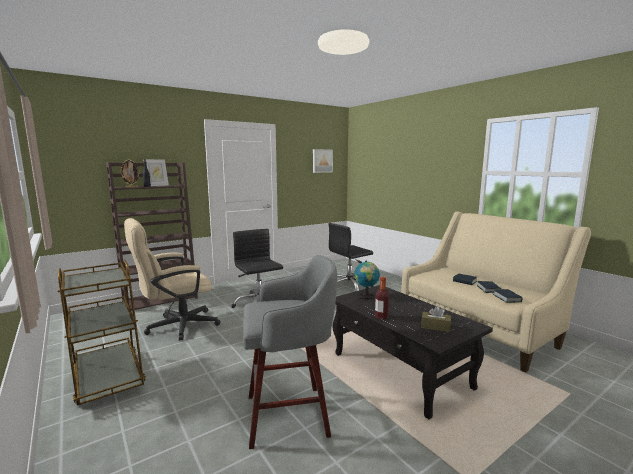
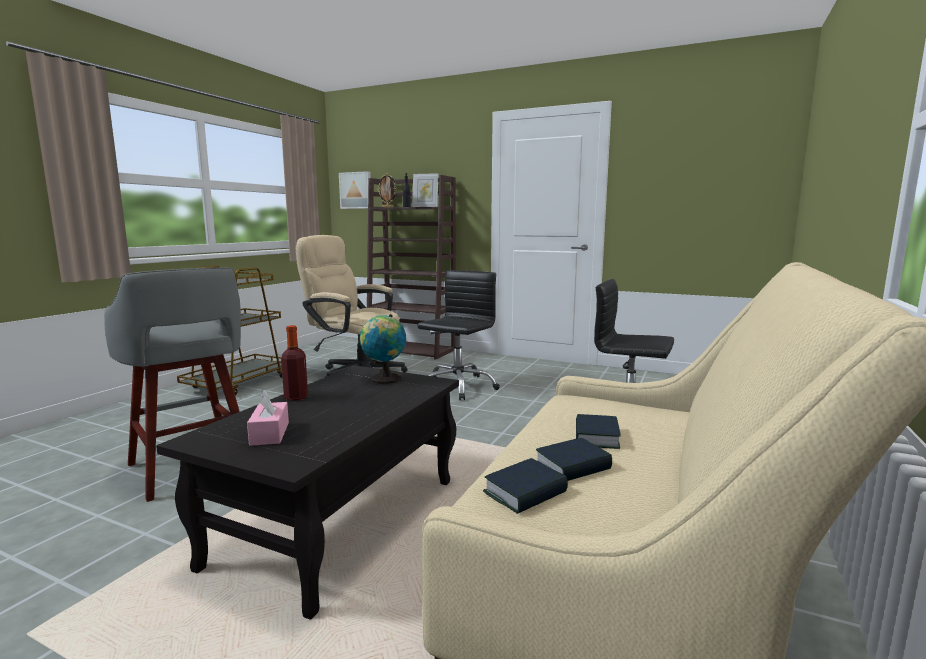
camera: 60 degrees right, 0 degrees up
(322, 161) = (720, 162): picture -> picture (356, 190)
(435, 327) = (269, 433): brown tissue box -> pink tissue box

